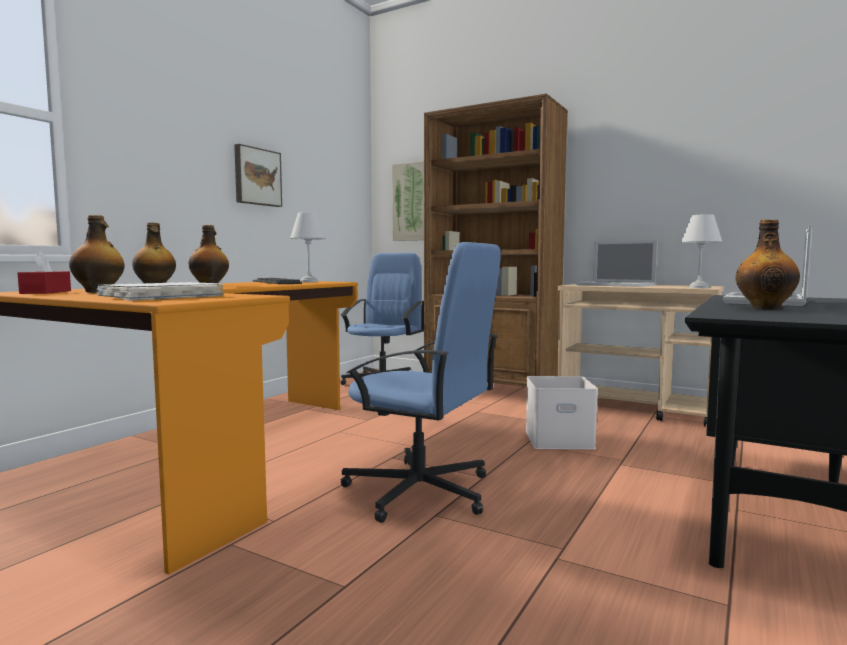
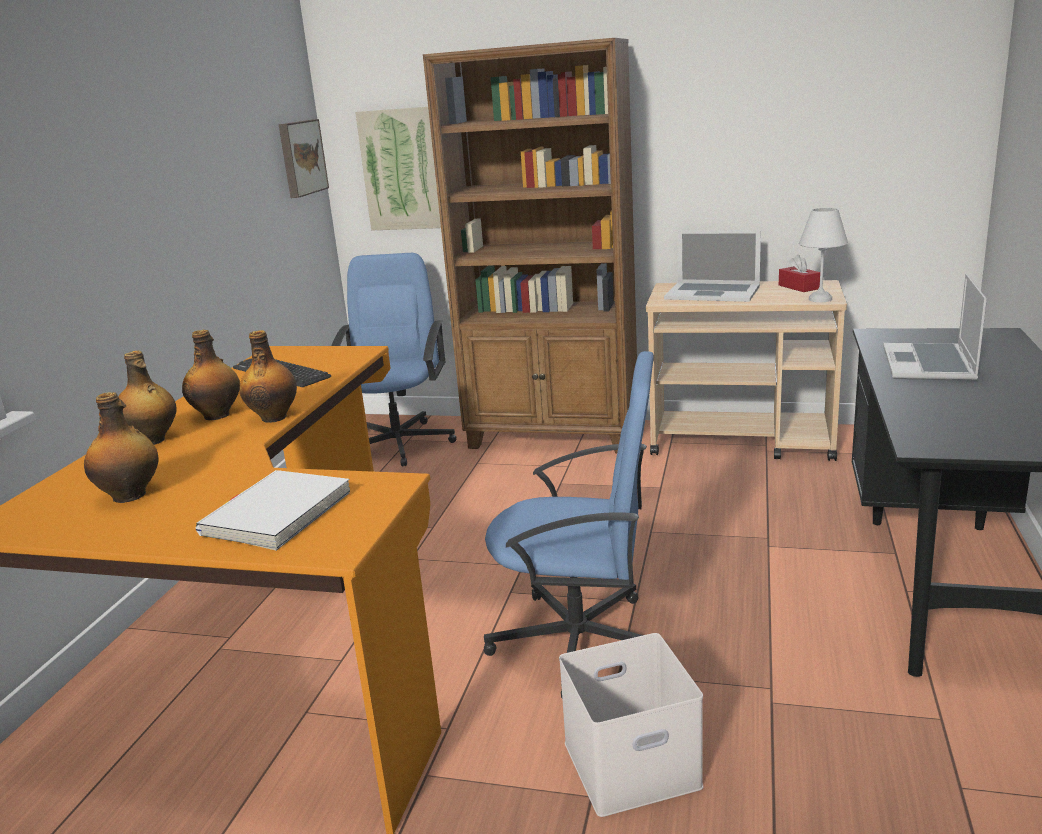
camera: 15 degrees left, 15 degrees up
(46, 292) = (58, 514): red tissue box -> red tissue box (798, 287)
(256, 177) = (189, 194): picture -> picture (301, 158)
(309, 282) = (322, 359): white table lamp -> none
(560, 439) = (684, 516): white storage box -> white storage box (632, 762)
(765, 308) = (945, 399): bottle -> bottle (274, 417)

